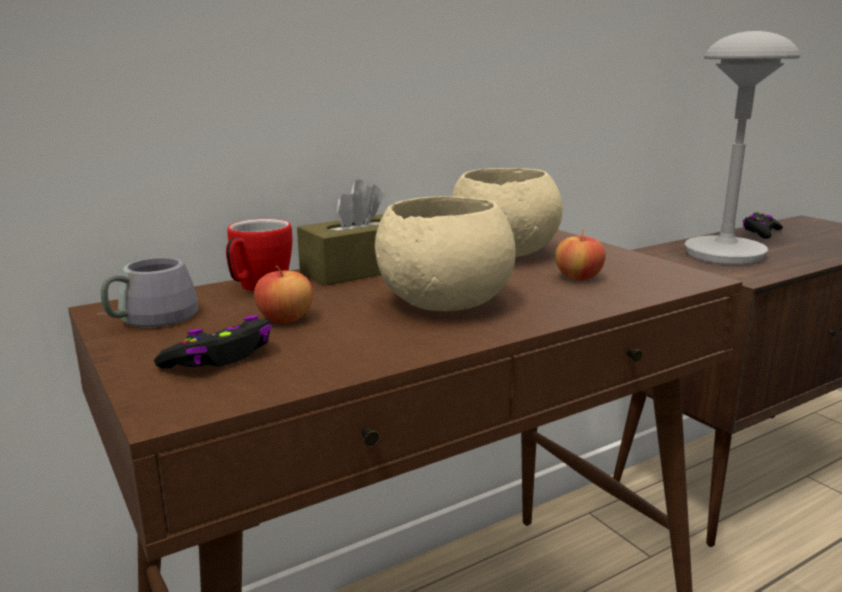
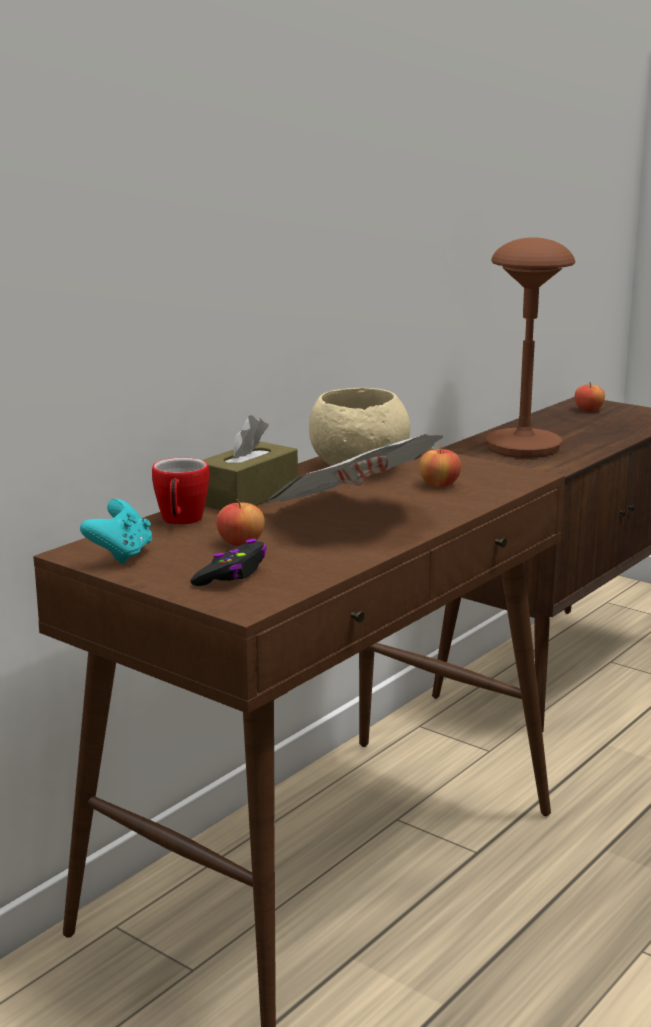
camera: 20 degrees left, 0 degrees up
(145, 317) = (121, 555): grey mug -> turquoise game controller
(443, 302) = (351, 516): beige bowl -> newspaper
(723, 254) = (522, 446): grey table lamp -> brown table lamp
(760, 232) = (547, 419): black game controller -> none
(809, 227) = (588, 410): none -> apple

